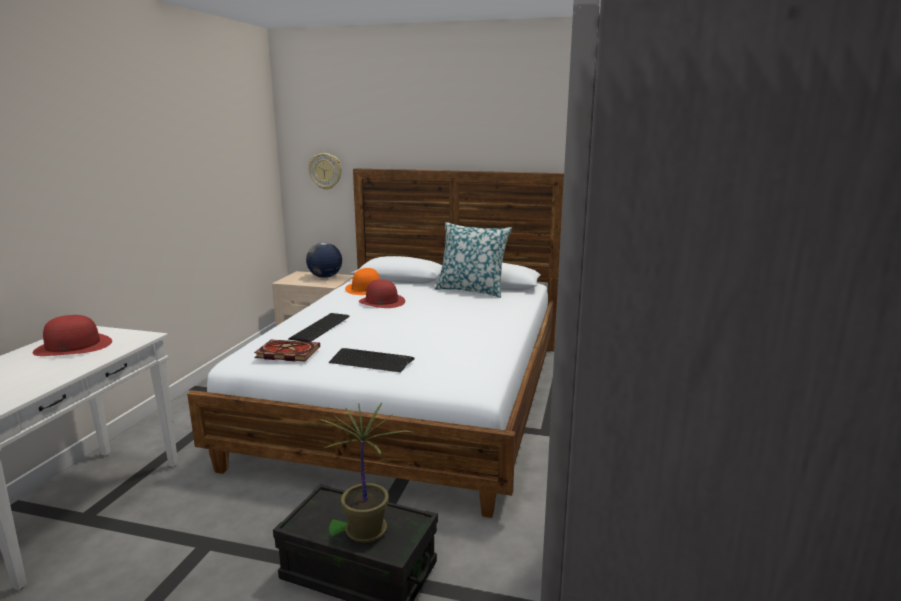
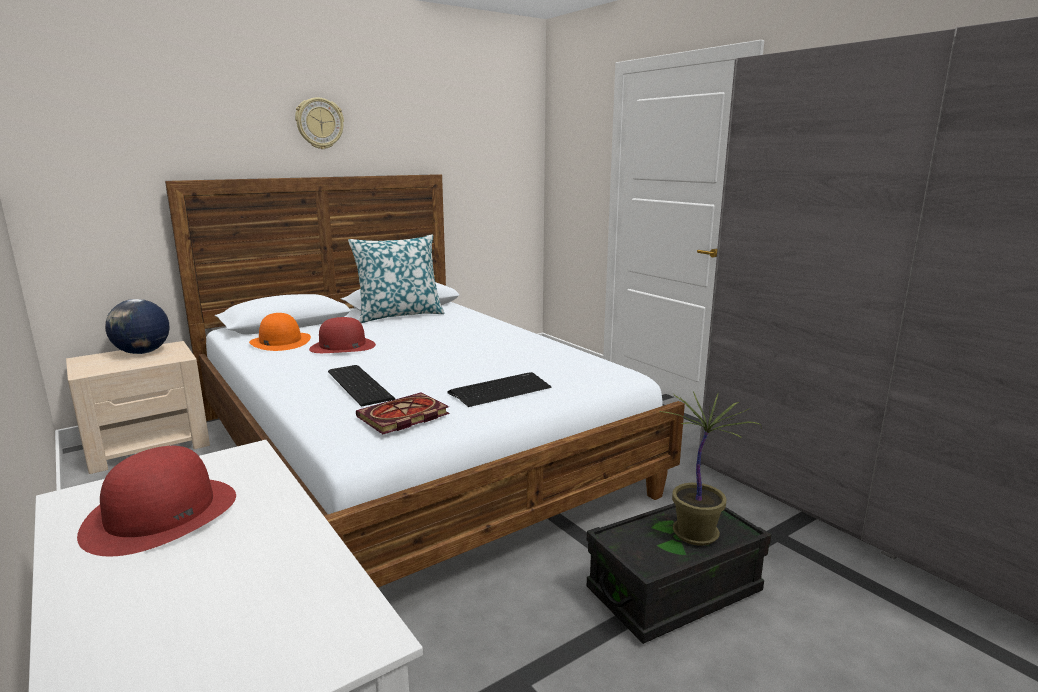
camera: 50 degrees left, 0 degrees up
(325, 171) = (105, 188): wall clock -> wall clock (319, 123)

